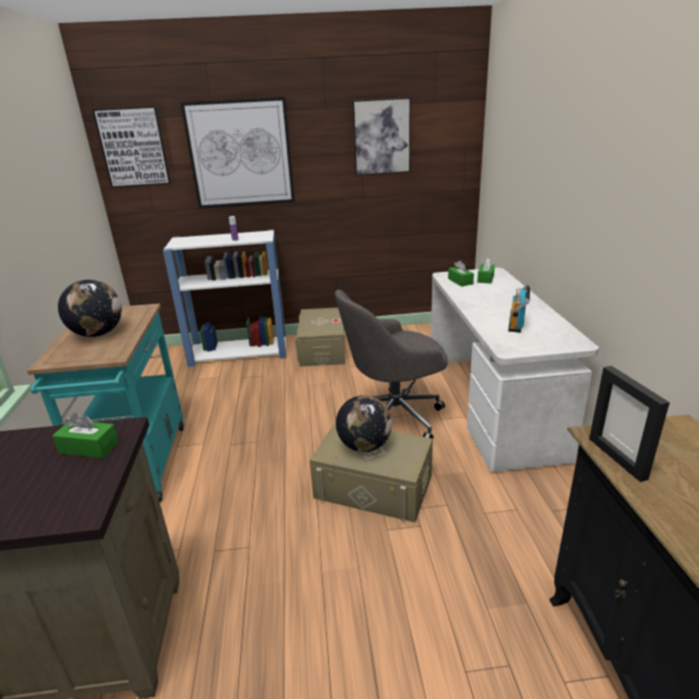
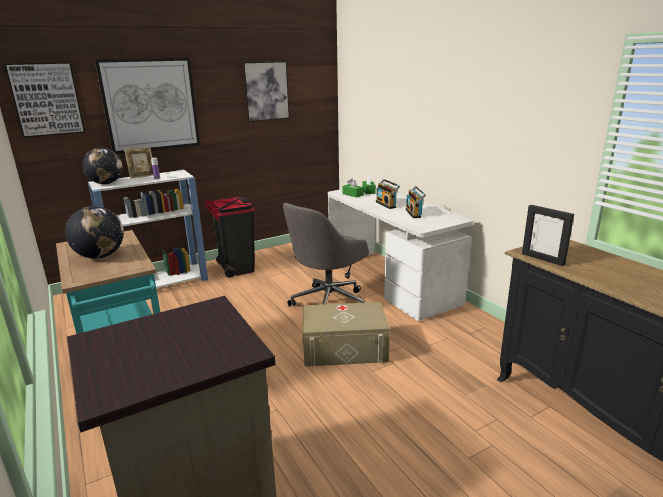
camera: 25 degrees left, 5 degrees down
(89, 447) = (201, 320): green tissue box -> none
(225, 235) = (142, 176): none -> picture frame
(323, 349) = (236, 268): beige storage box -> black trash can
(365, 446) = (337, 315): globe -> globe (106, 183)
(491, 303) = (387, 204): none -> radio

